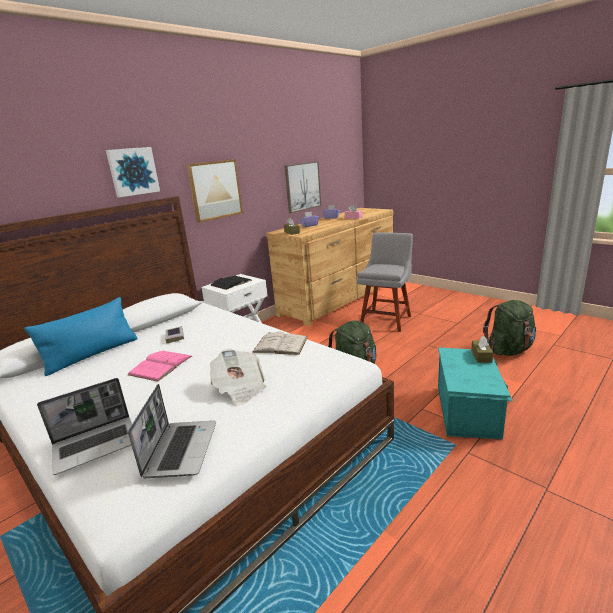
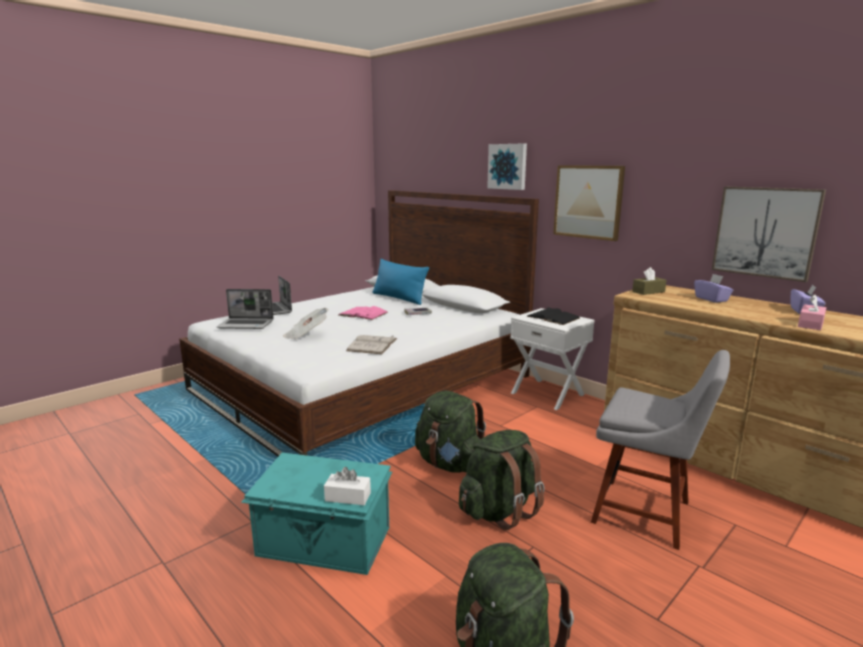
camera: 90 degrees right, 5 degrees down
(401, 354) = (499, 510): none -> green backpack
(481, 356) = (348, 497): brown tissue box -> white tissue box

